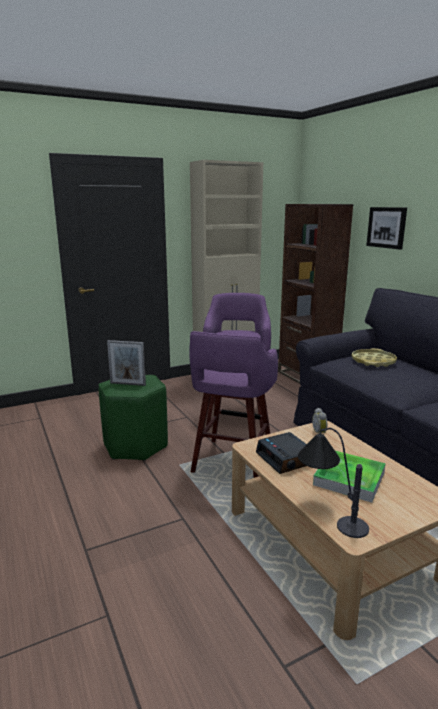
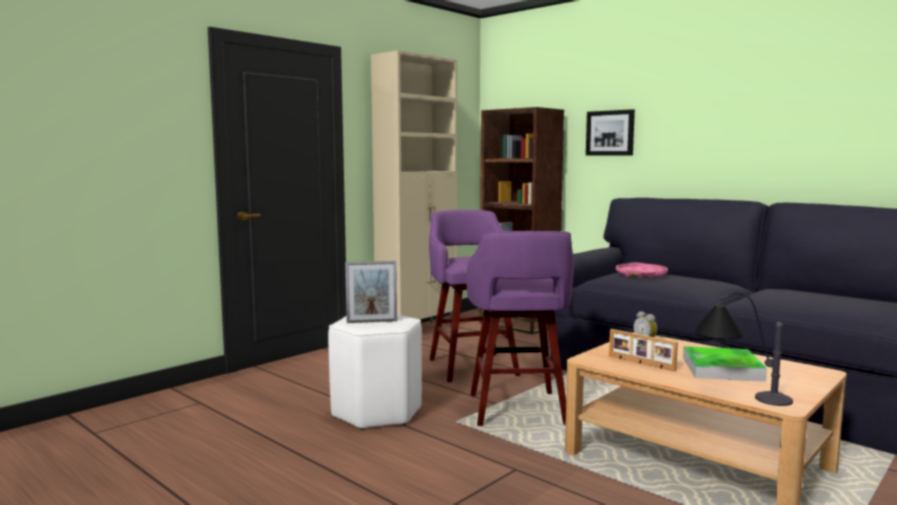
camera: 20 degrees left, 10 degrees down
(136, 446) = (378, 412): green stool -> white stool
(286, 458) = (640, 363): alarm clock -> picture frame
(373, 361) = (641, 274): yellow tray -> pink tray

